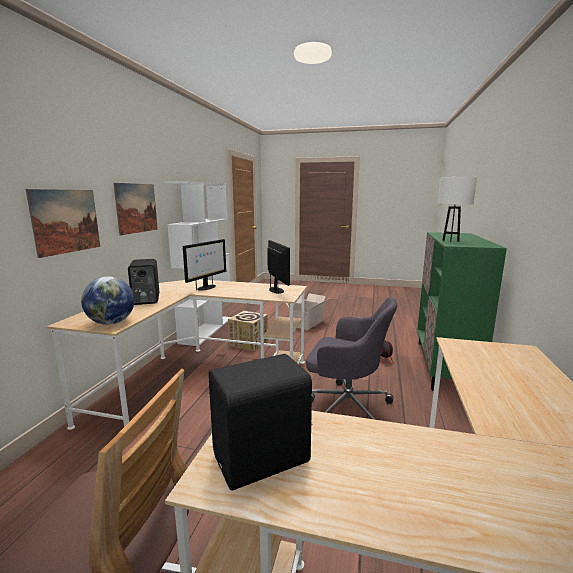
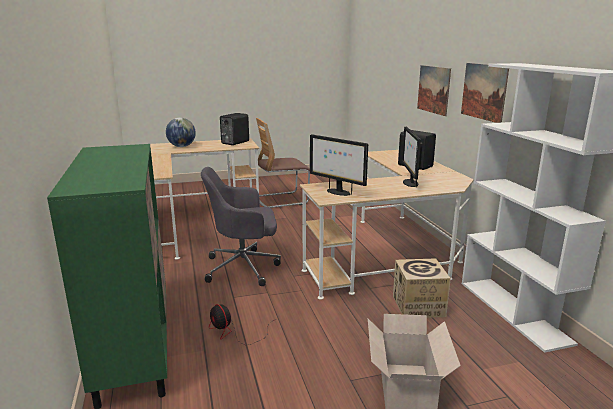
camera: 150 degrees right, 5 degrees up
(111, 323) = (381, 154): globe -> globe (182, 146)
(450, 241) = (131, 155): white table lamp -> none

